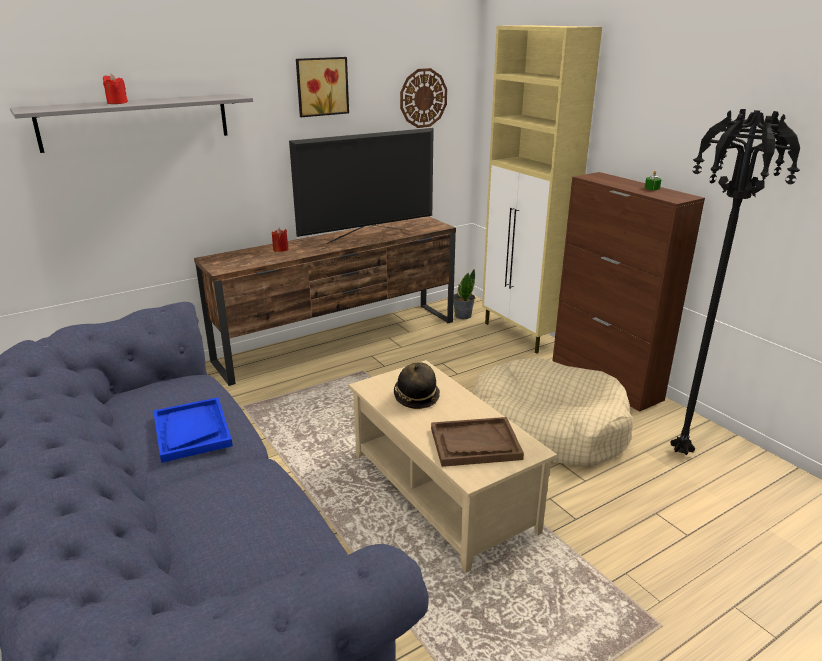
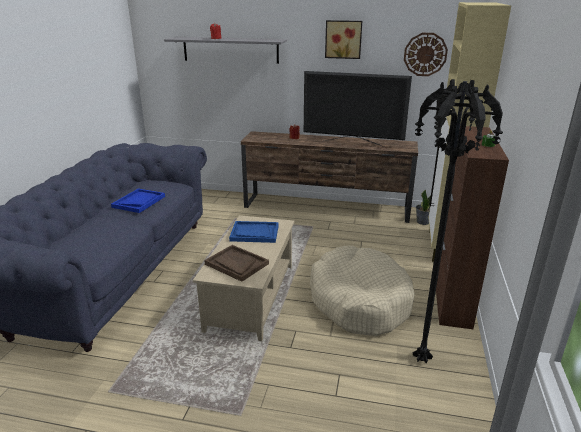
camera: 45 degrees right, 0 degrees up
(416, 397) = (254, 233): hat -> blue tray

